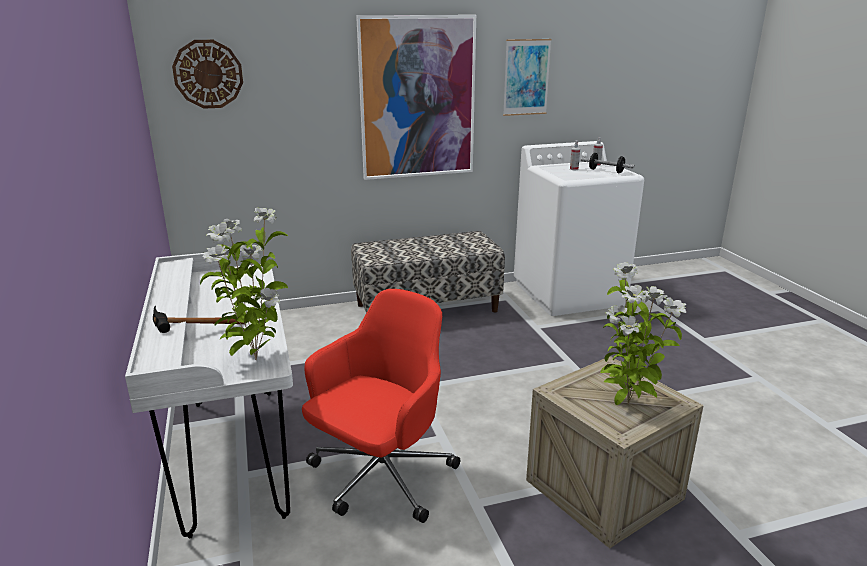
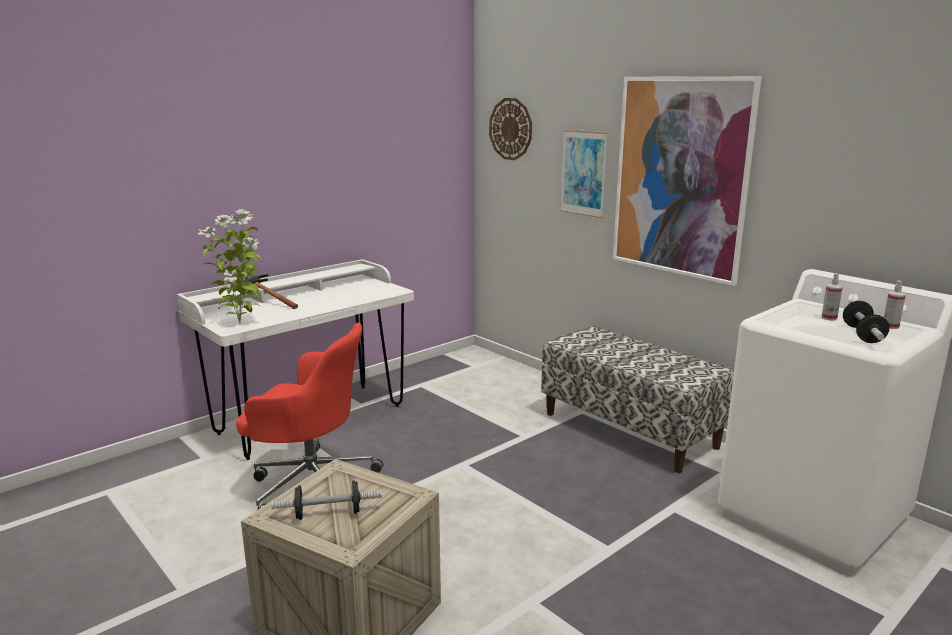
camera: 65 degrees right, 5 degrees down
(526, 77) = (832, 169): picture -> picture (583, 173)
(627, 404) = (328, 514): potted plant -> dumbbell

